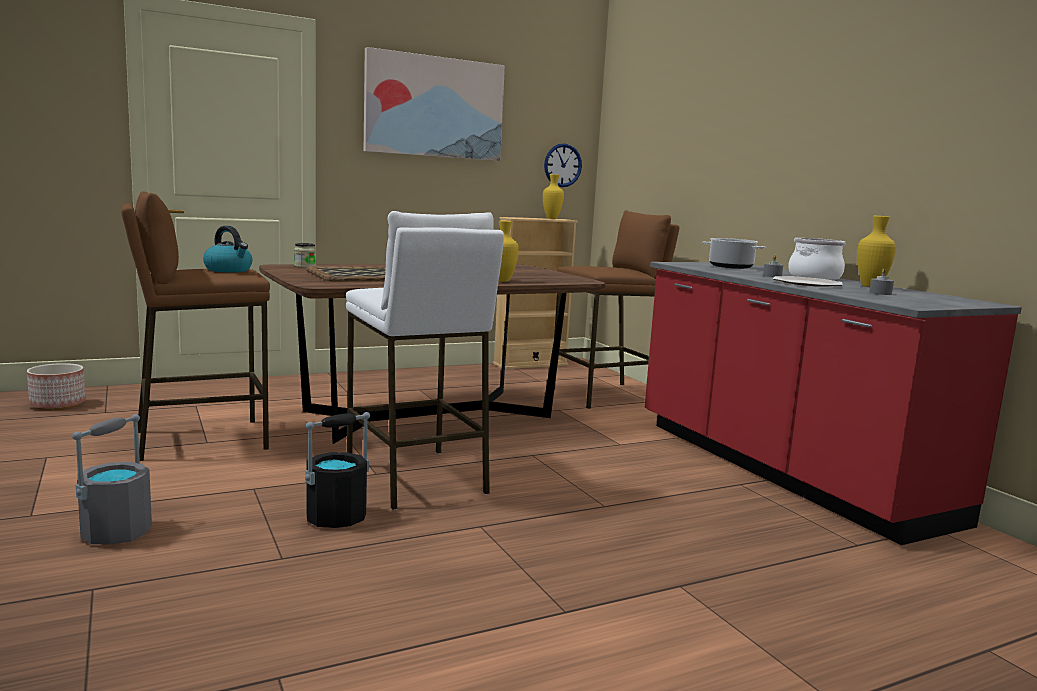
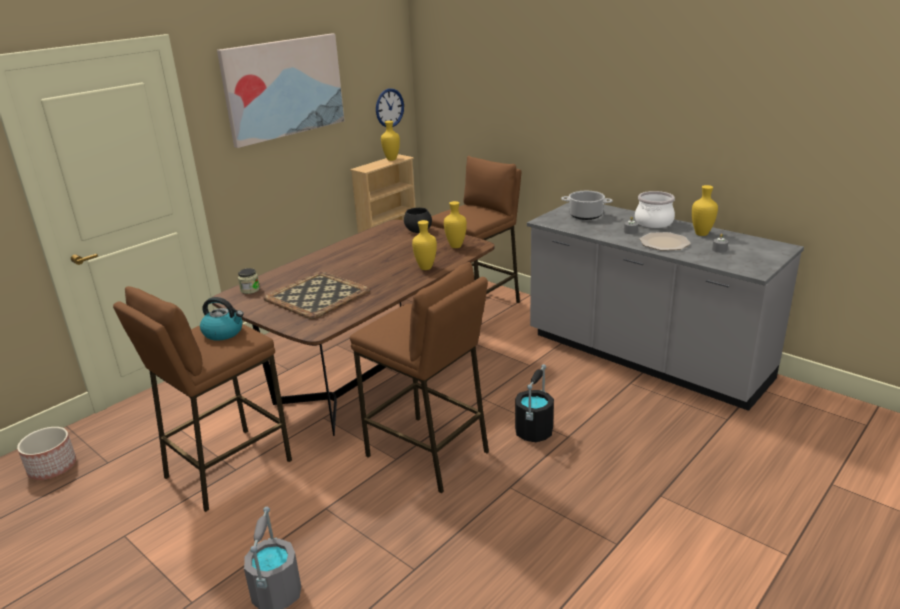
camera: 20 degrees left, 15 degrees up
(335, 518) = (412, 516): black bucket -> black bucket (533, 432)
(416, 478) = (427, 454): white stool -> brown stool
(534, 270) = (418, 231): none -> black bowl
(558, 278) = (455, 246): none -> yellow vase
(782, 470) = (645, 358): red counter -> grey counter

